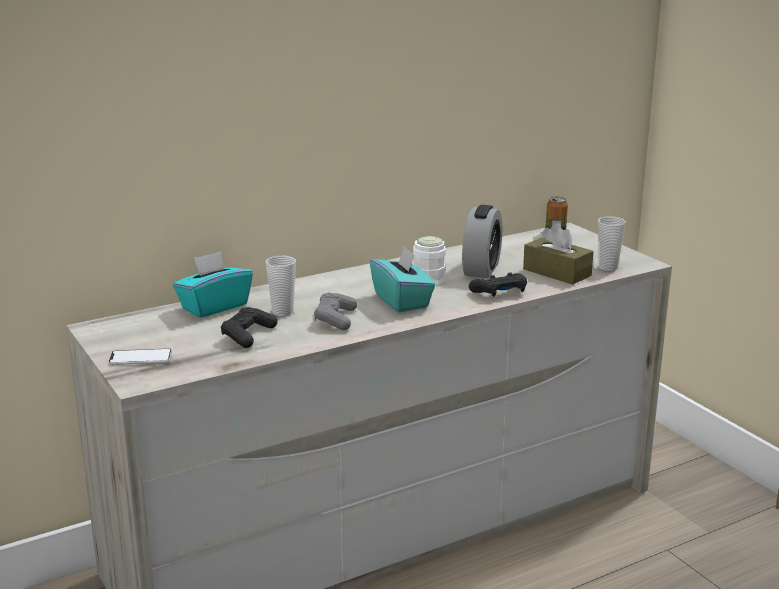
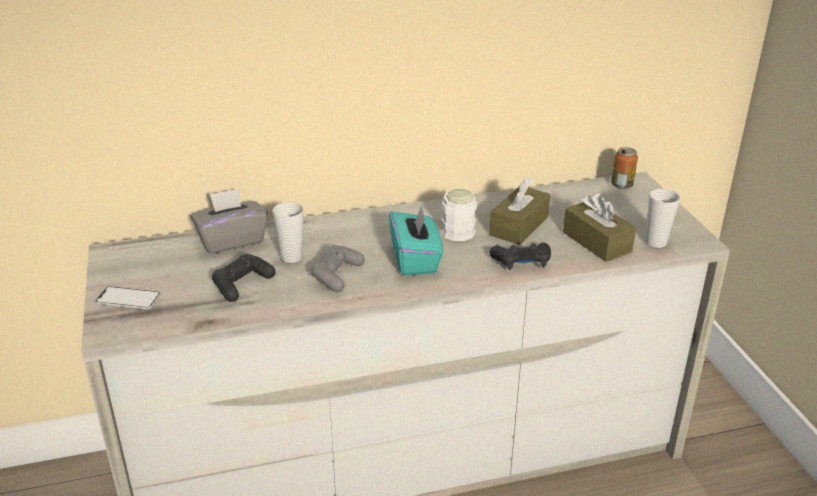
camera: 15 degrees right, 10 degrees up
(214, 307) = (232, 240): turquoise tissue box -> grey tissue box
(481, 269) = (519, 226): alarm clock -> brown tissue box

